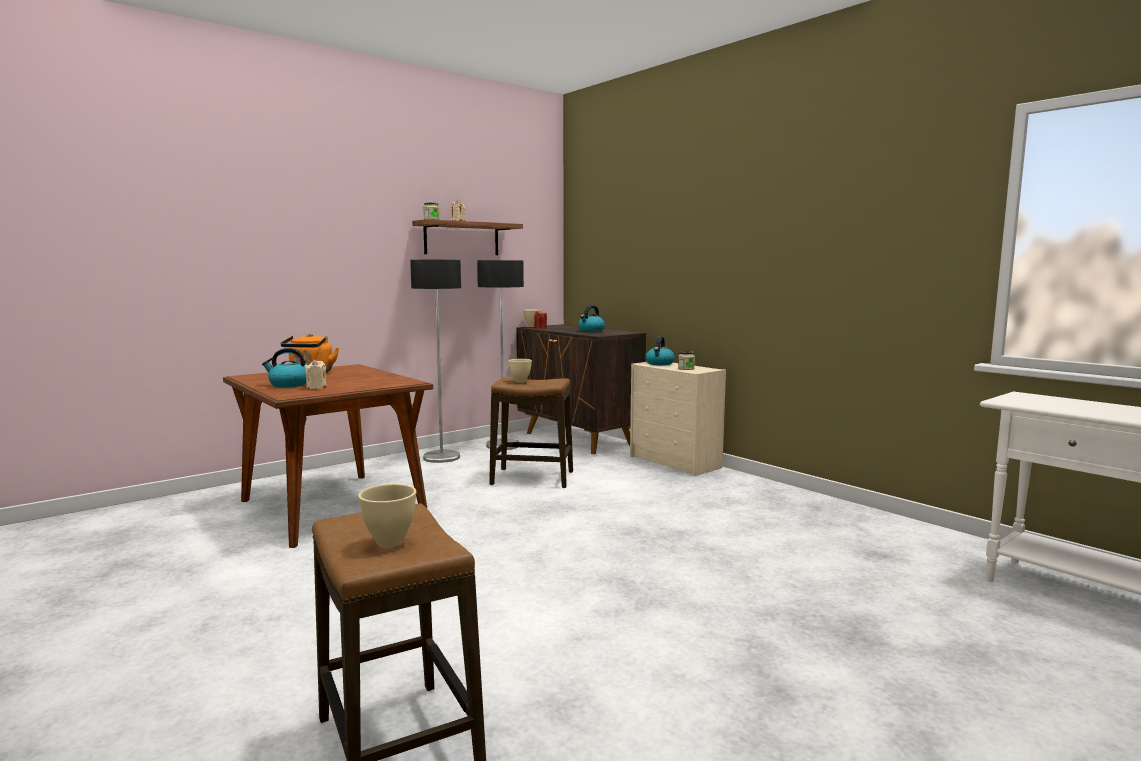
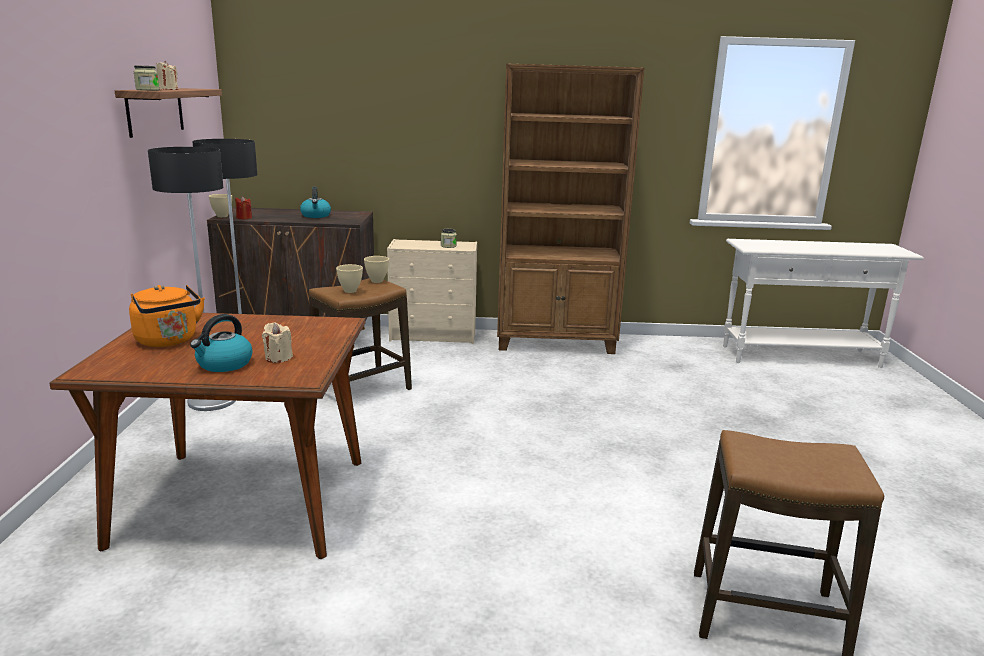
camera: 50 degrees left, 10 degrees up
(389, 543) = (811, 462): beige bowl -> beige bowl (377, 281)
(659, 363) = (409, 243): kettle -> none
(781, 496) = (556, 342): none -> brown bookcase

